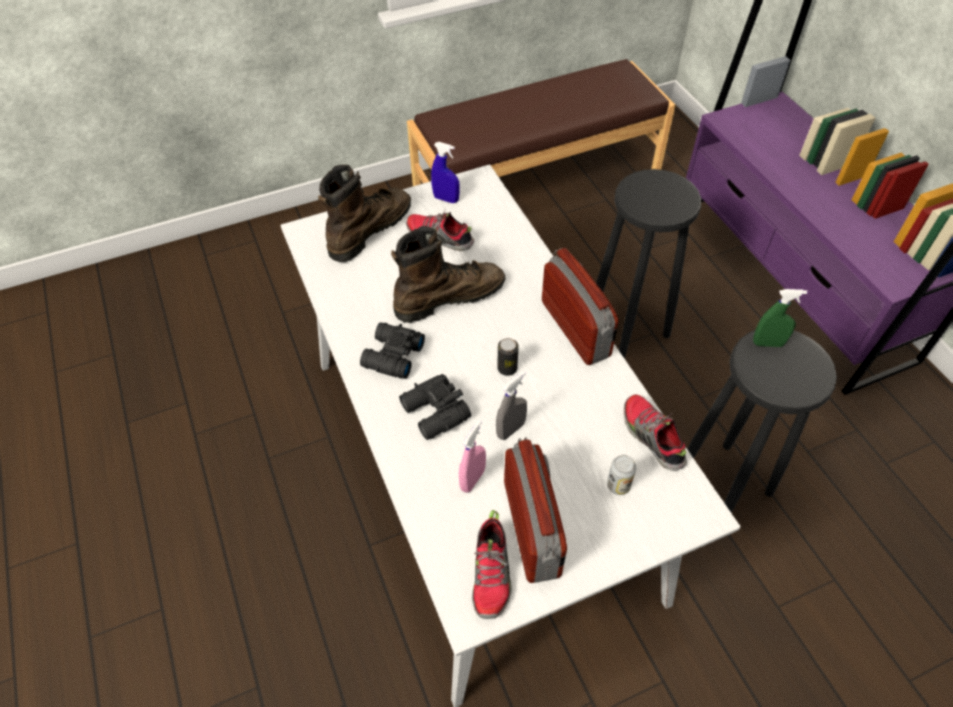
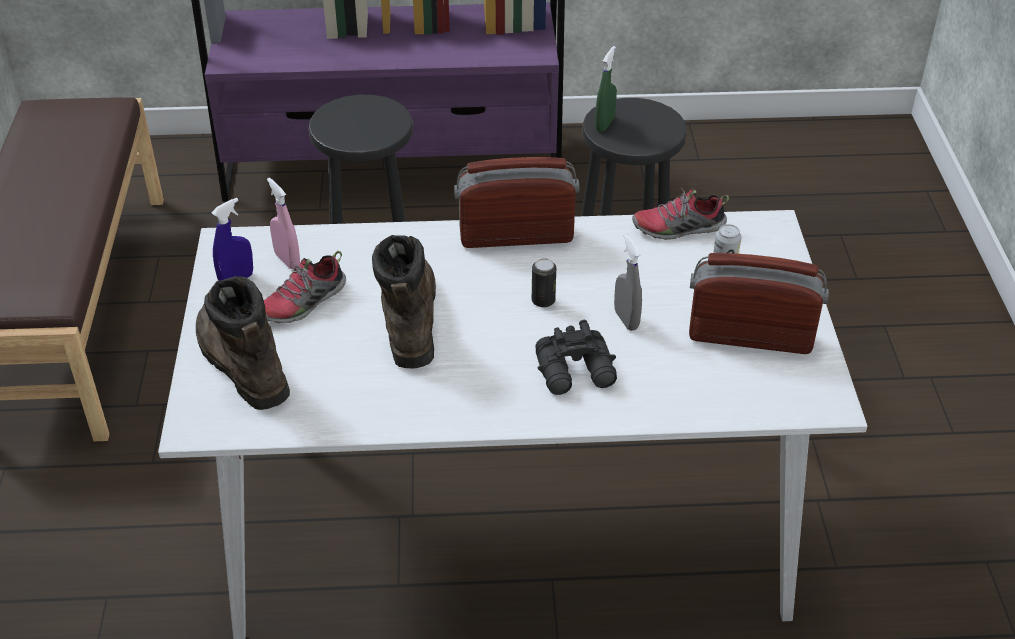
camera: 70 degrees left, 10 degrees down
(391, 356) = (474, 389): black binoculars -> none
(472, 479) = (676, 364): pink spray bottle -> pink spray bottle (287, 260)
(491, 573) = (790, 378): shoe -> none

